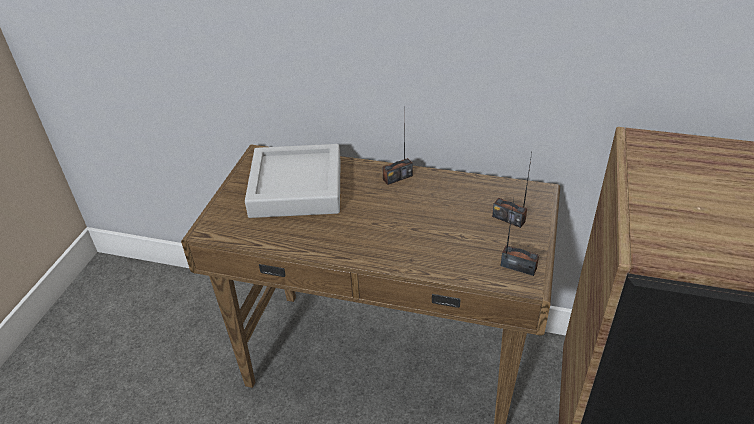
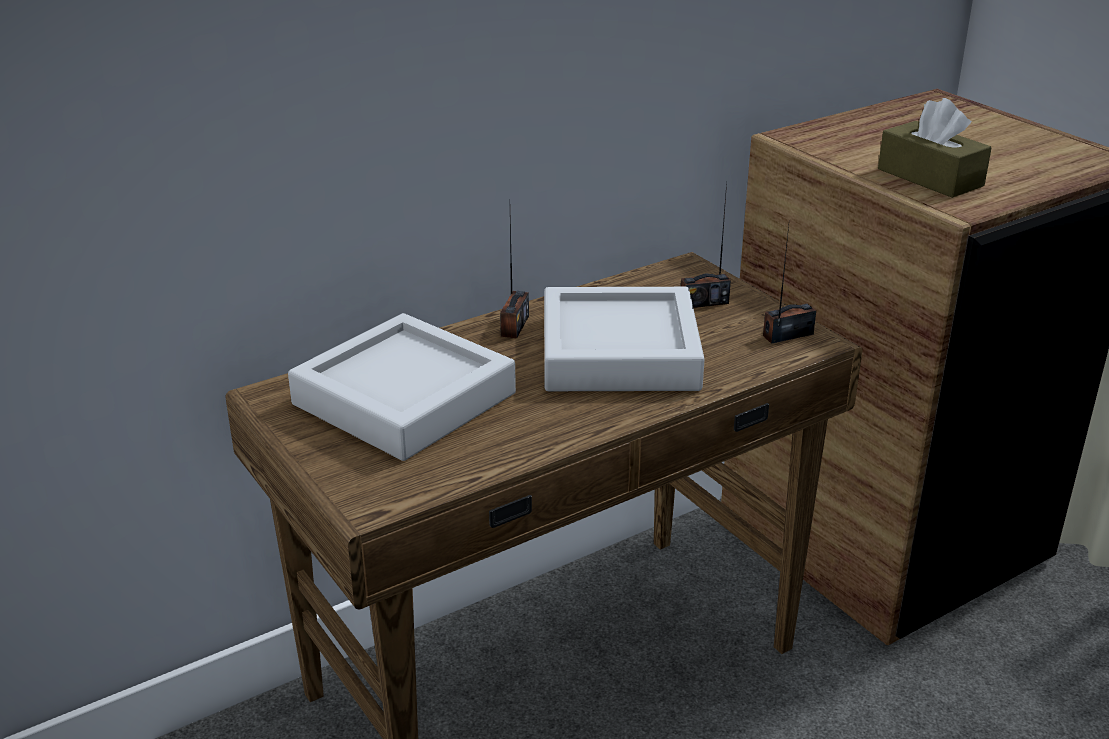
camera: 50 degrees left, 10 degrees down
(417, 222) = (619, 353): none -> grey tray
(674, 217) = (930, 177): none -> brown tissue box

